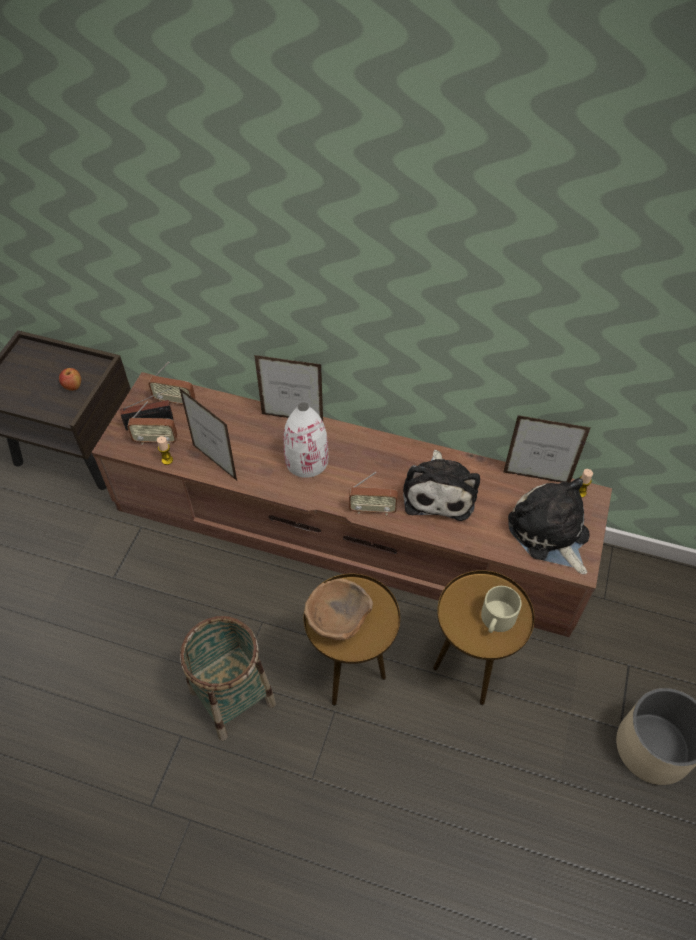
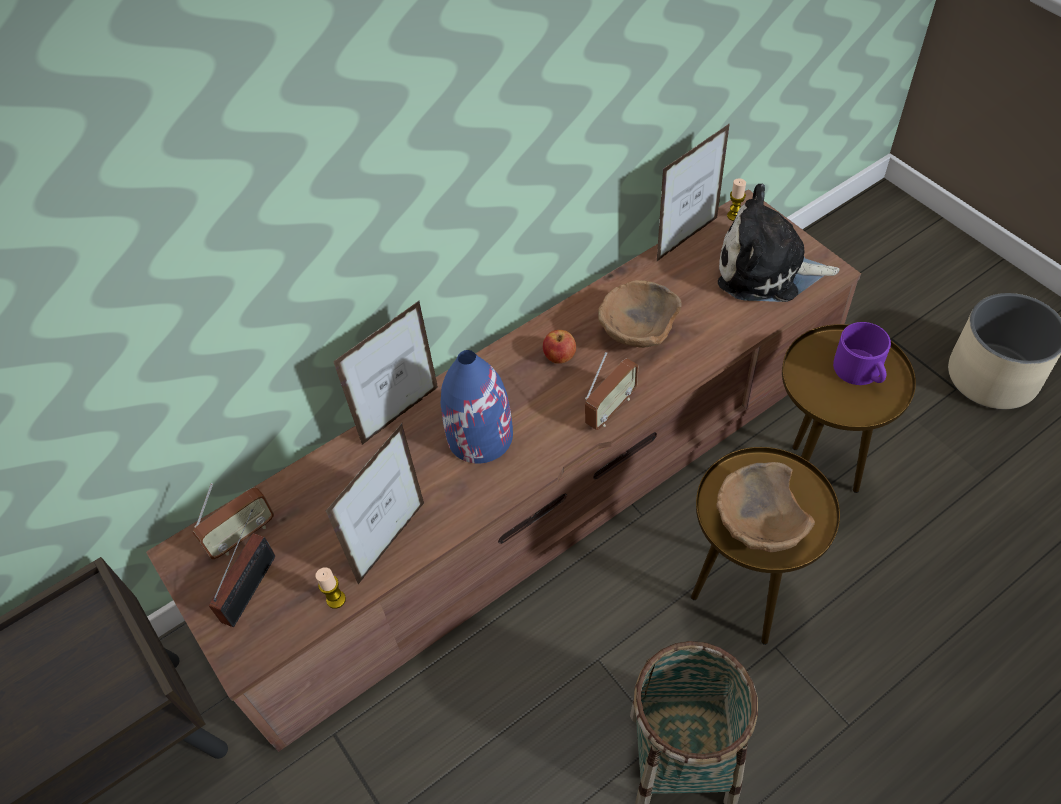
camera: 50 degrees left, 0 degrees up
(73, 386) = (90, 655): apple -> apple (559, 357)
(155, 440) = (288, 597): radio -> none
(214, 462) = (392, 542): picture frame -> picture frame turned 135 degrees clockwise
(307, 460) = (480, 435): white vase -> blue vase
(439, 491) = (636, 331): plush toy -> brown bowl
(496, 620) = (860, 371): beige mug -> purple mug

